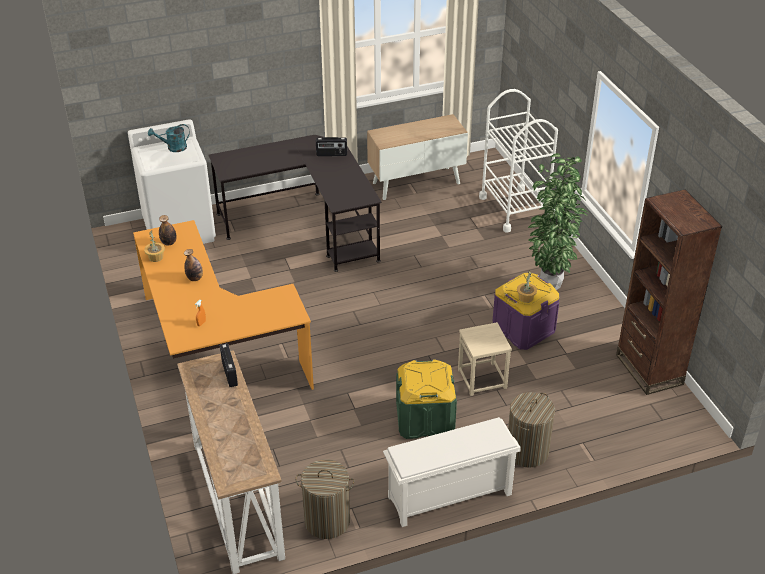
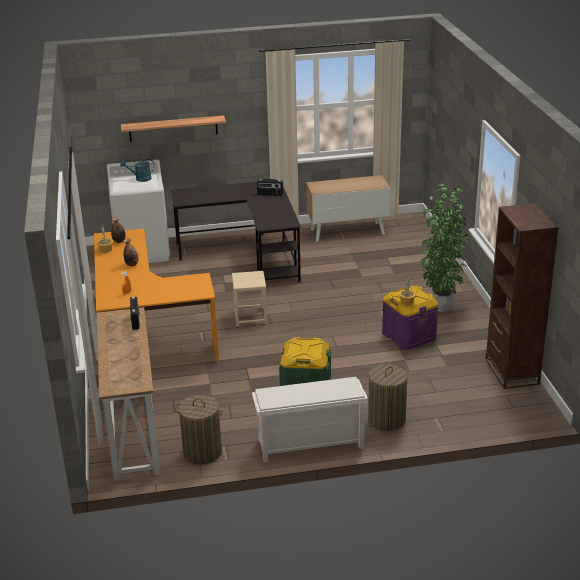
camera: 10 degrees right, 10 degrees down
(207, 81) = (173, 129): none -> shelf
(482, 379) = (363, 367): beige stool -> beige stool (251, 317)
(514, 209) = (426, 254): white cart -> none

